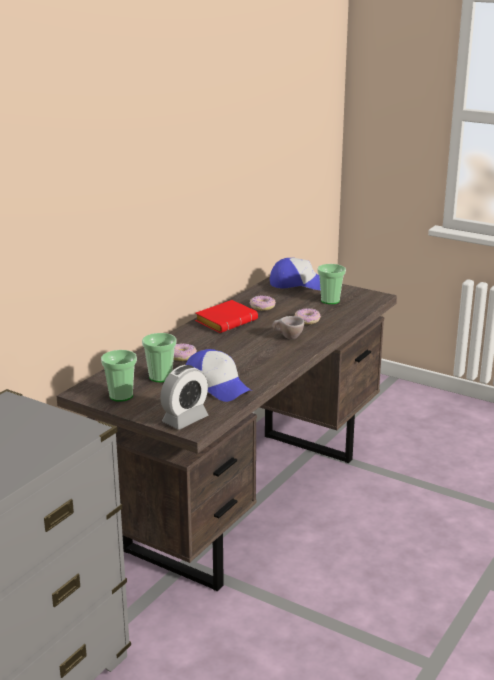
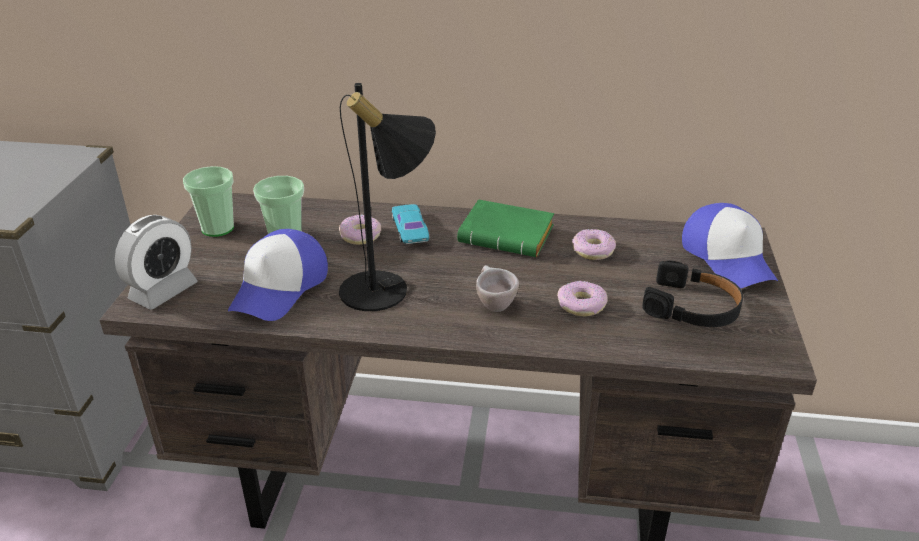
camera: 65 degrees right, 10 degrees up
(185, 419) = (163, 291): alarm clock -> alarm clock turned 75 degrees counterclockwise
(191, 343) = (410, 230): none -> turquoise toy car
(226, 321) = (509, 235): red book -> green book
(249, 359) = (387, 290): none -> black table lamp
(330, 300) = (692, 307): cup -> black headphones

